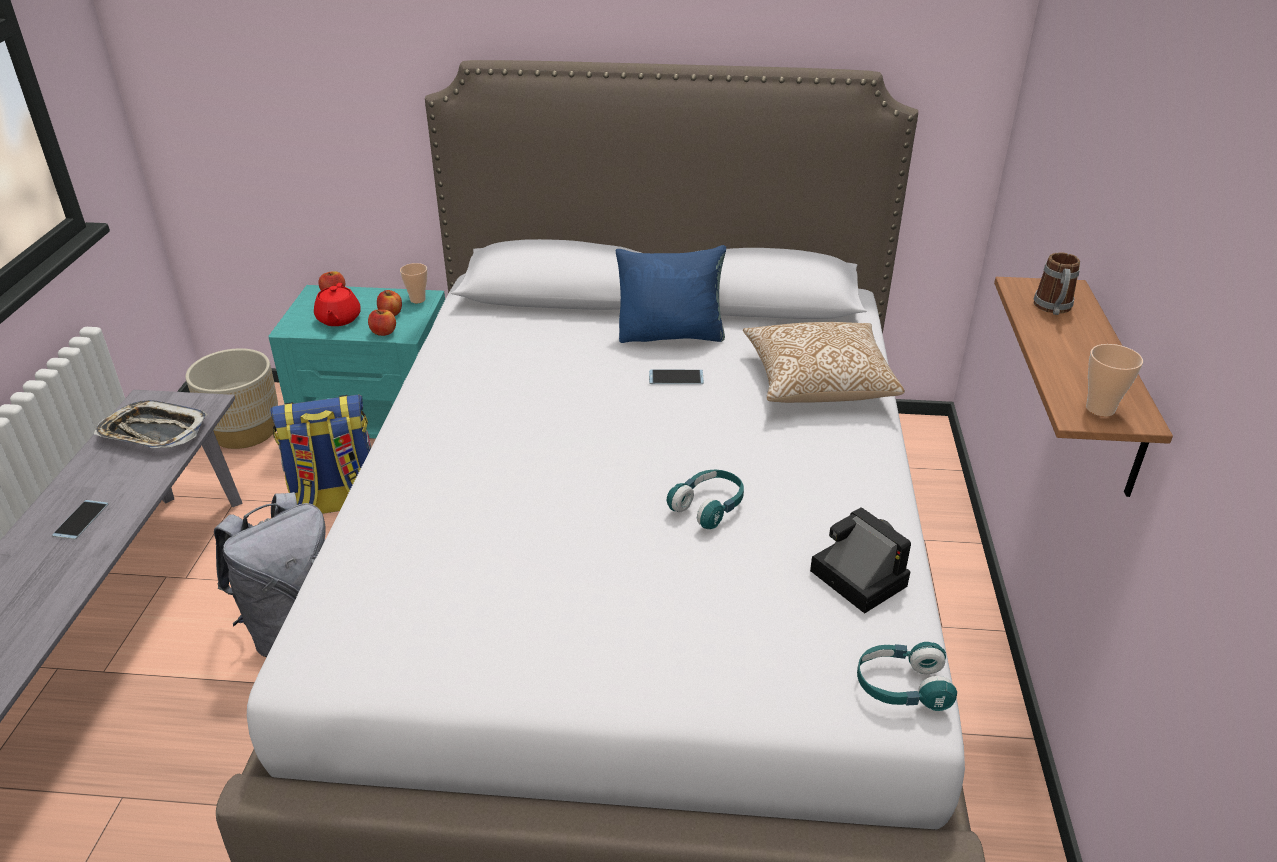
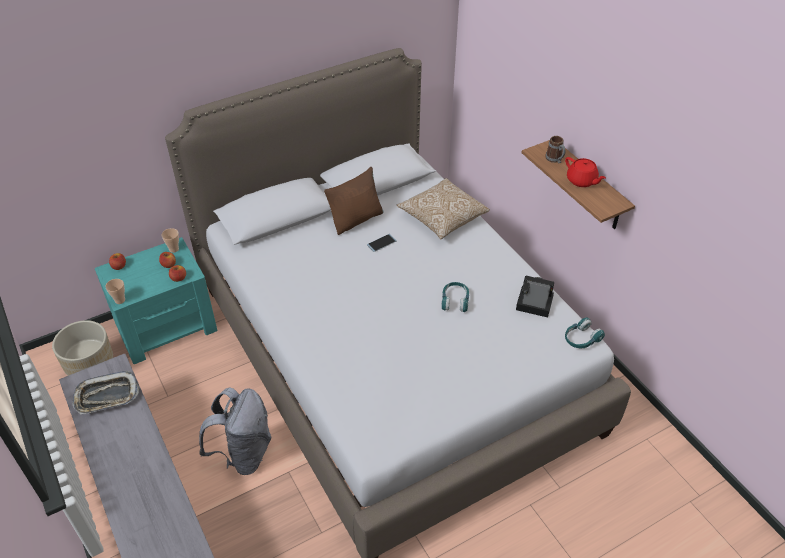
camera: 35 degrees left, 10 degrees up
(81, 520) = (130, 460): phone -> none
(336, 502) = (194, 383): backpack -> none
(338, 319) = (142, 282): red teapot -> red teapot (582, 181)
(671, 334) = (356, 219): blue pillow -> brown pillow
(1100, 409) = (606, 204): cup -> cup (120, 300)

